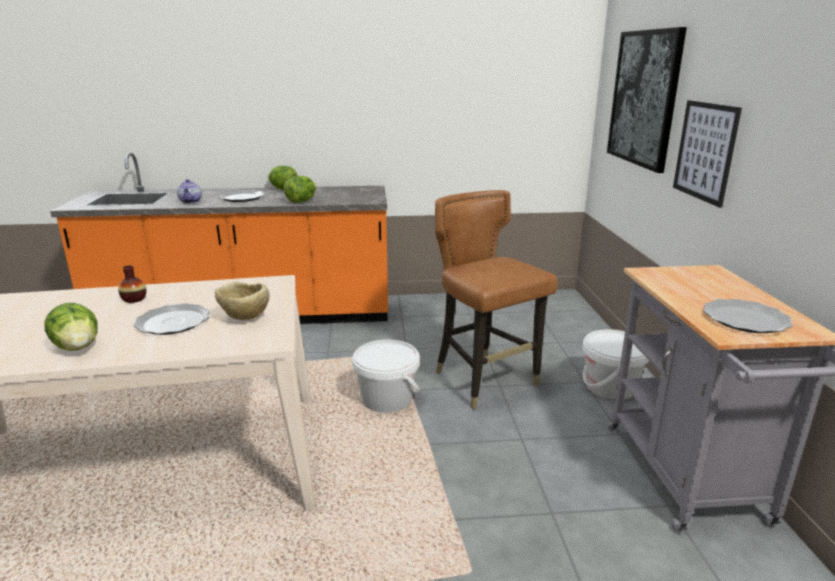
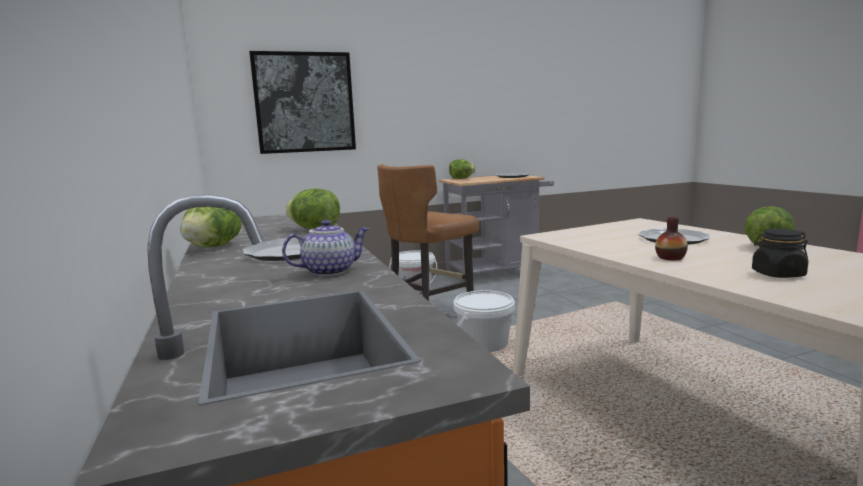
camera: 105 degrees left, 10 degrees down
(42, 313) = (777, 274): none -> black jar
(244, 319) = (626, 229): beige bowl -> none
(705, 151) = (397, 126): picture -> none
(722, 278) = (461, 178): none -> lettuce

